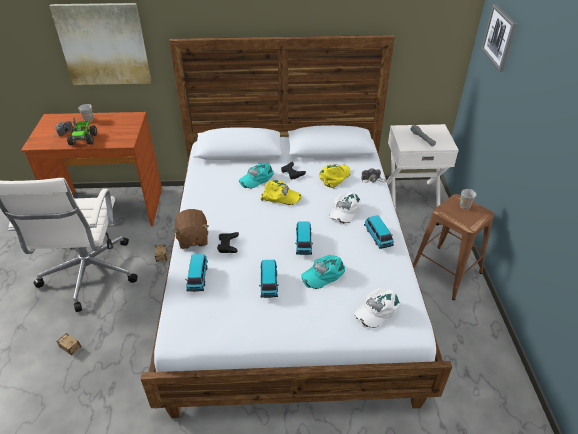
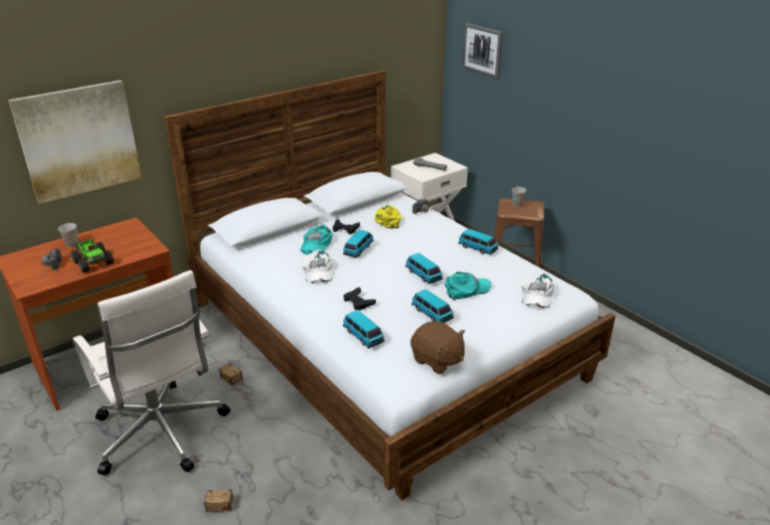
camera: 35 degrees left, 10 degrees down
(192, 239) = (315, 312): brown plush toy -> brown plush toy (437, 360)
(280, 196) = (358, 249): yellow cap -> toy car
(323, 273) = (466, 289): turquoise cap -> turquoise cap turned 135 degrees counterclockwise
(344, 210) = (427, 240): white cap -> white cap (317, 271)

